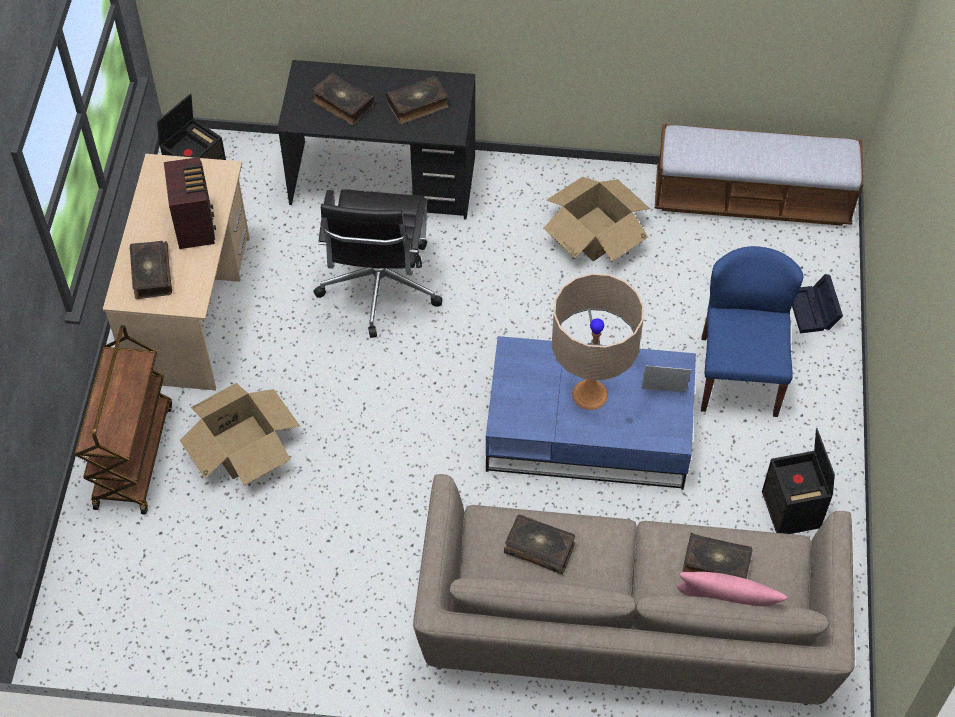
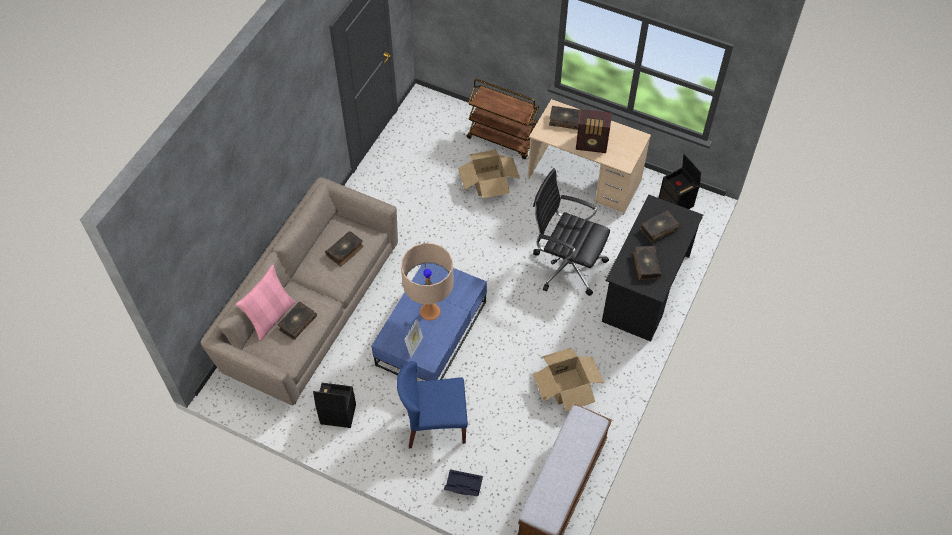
camera: 110 degrees right, 0 degrees up
(739, 375) = (434, 424): blue chair -> blue chair turned 150 degrees clockwise

